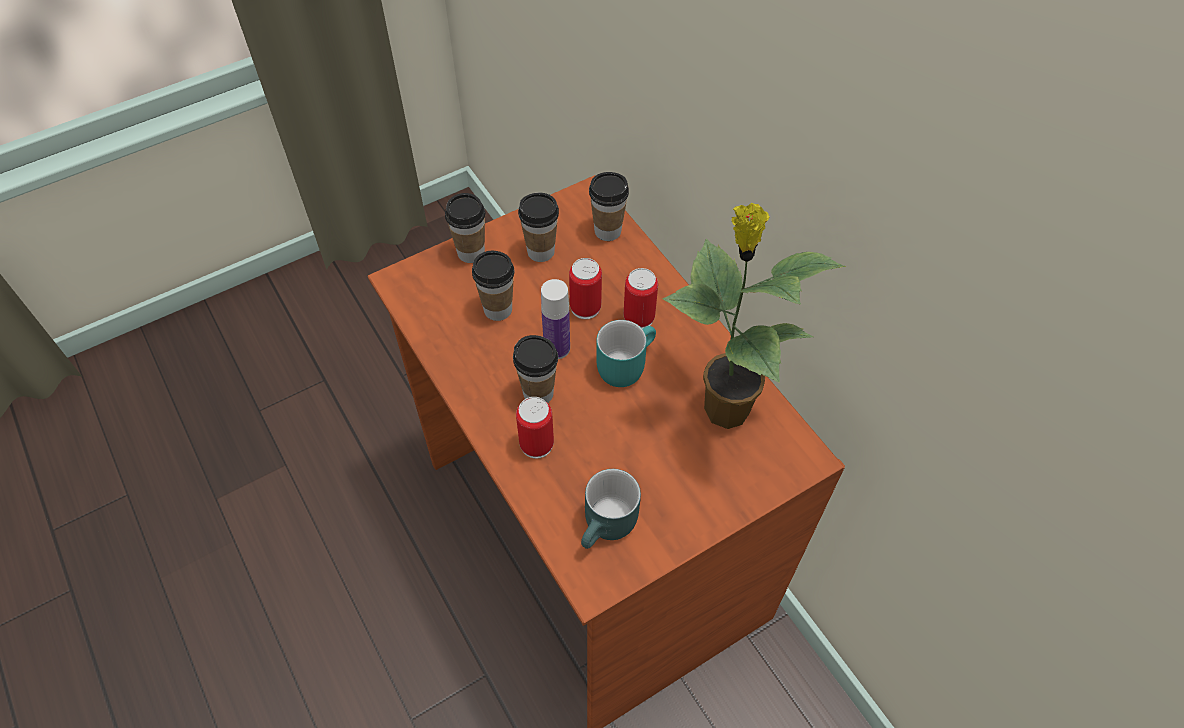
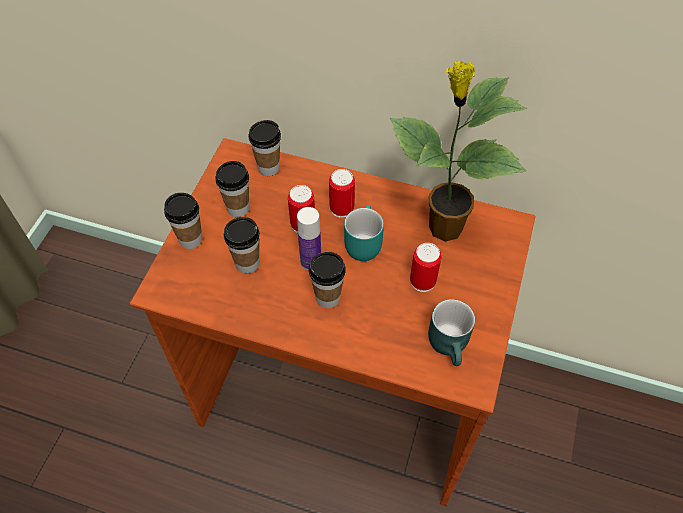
camera: 40 degrees left, 0 degrees up
(536, 444) = (358, 329): can -> can (422, 281)

